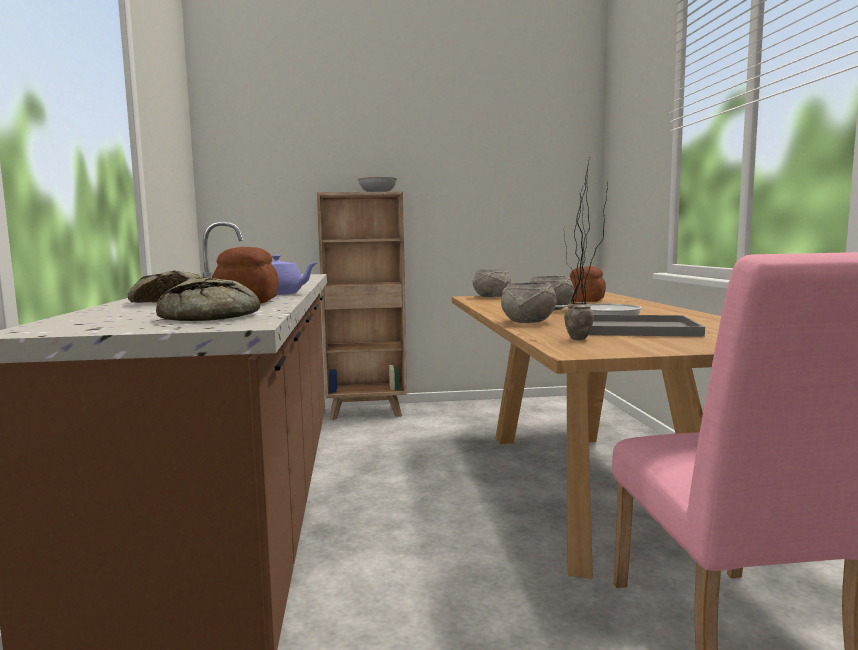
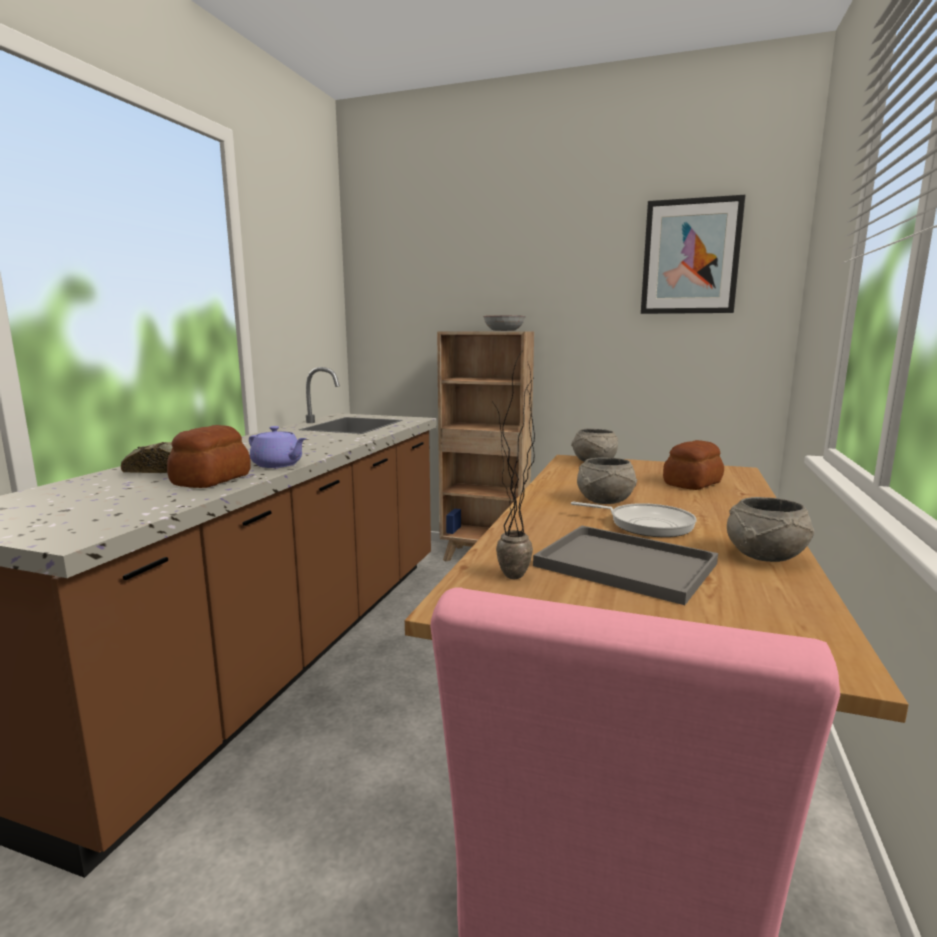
camera: 25 degrees right, 5 degrees up
(215, 316) = (105, 512): bread -> none
(523, 134) = (690, 257): none -> picture
(528, 322) = (530, 525): grey bowl -> grey bowl (764, 556)

